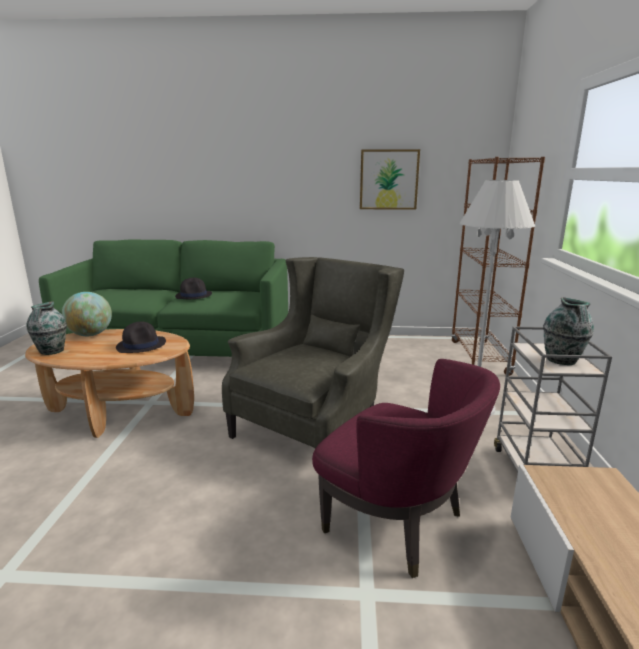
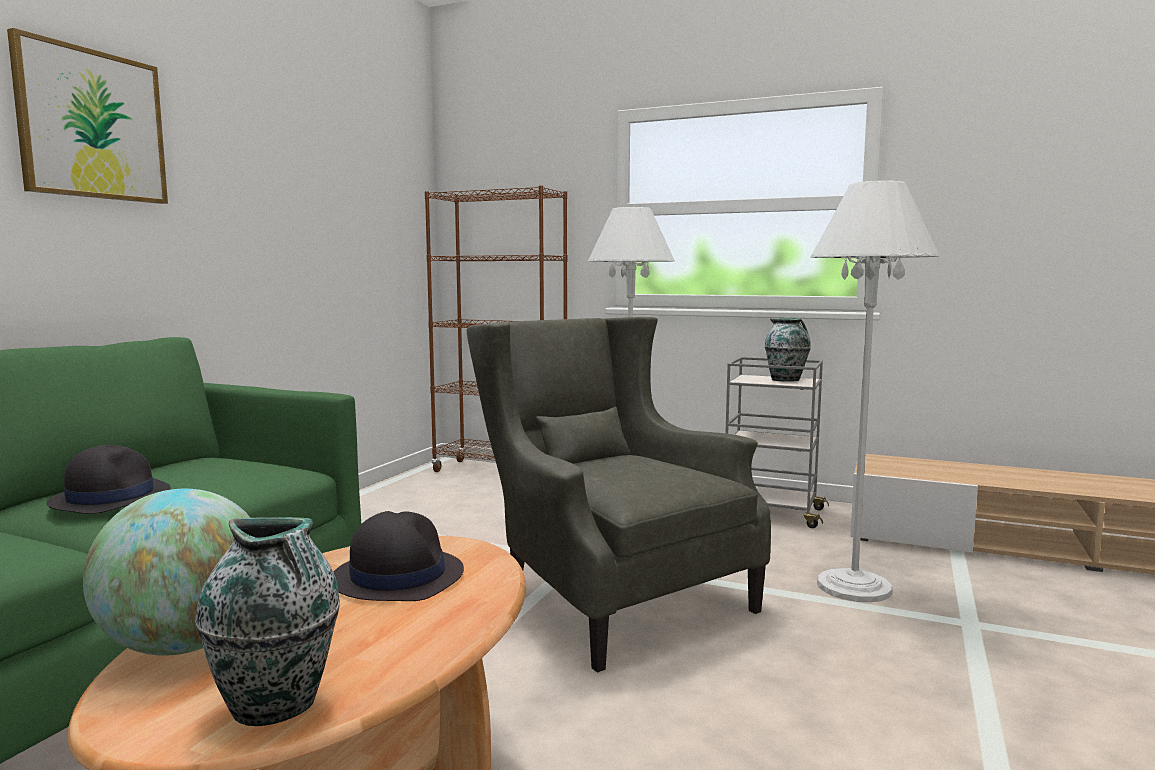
camera: 70 degrees left, 10 degrees down
(388, 179) = (321, 214): picture -> picture (92, 125)
(399, 523) = (854, 587): purple armchair -> white floor lamp

